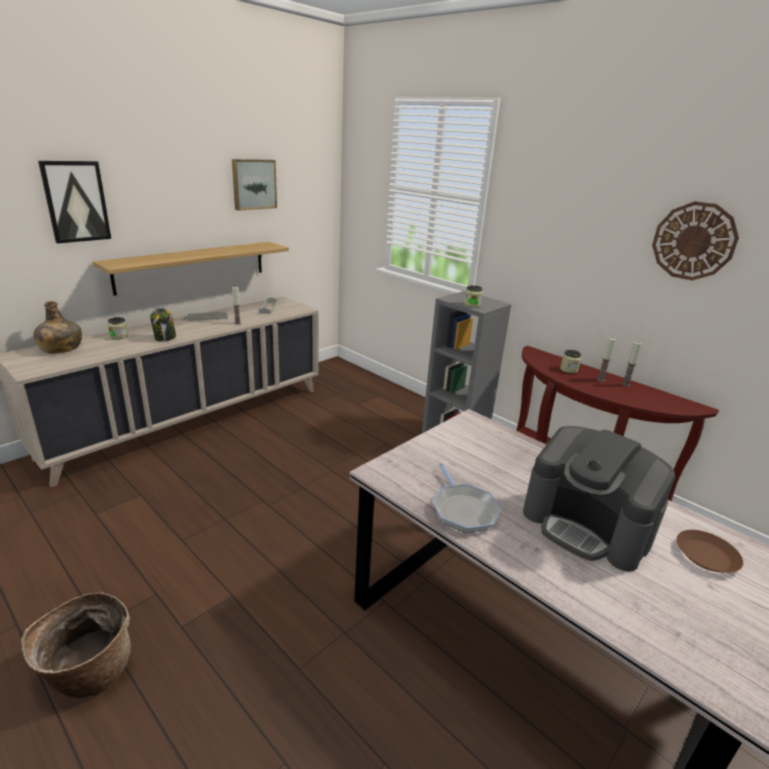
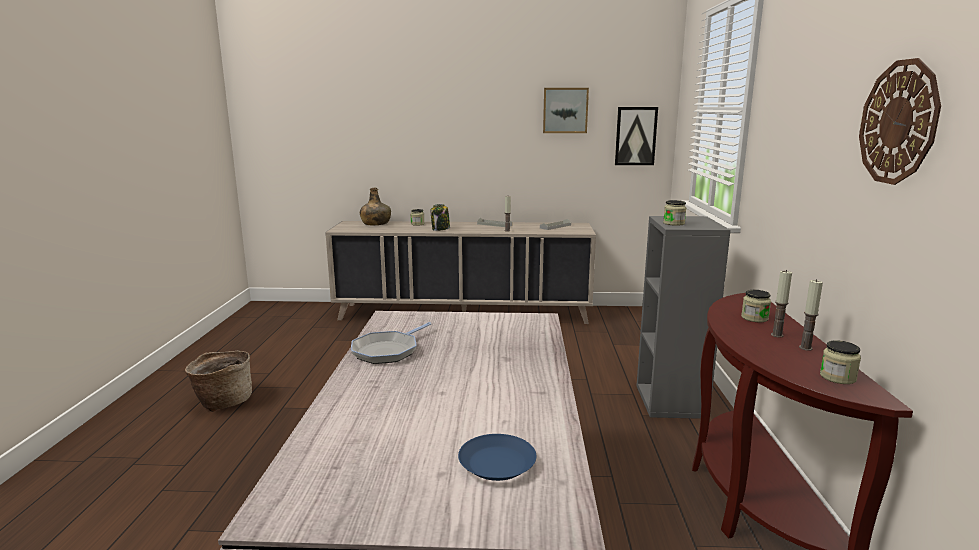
camera: 50 degrees right, 10 degrees down
(76, 201) = (410, 119): picture -> picture (635, 136)
(193, 266) = (496, 179): shelf -> none
(587, 526) = (448, 397): coffee machine -> none
(670, 401) = (837, 377): none -> jar
(706, 556) = (496, 463): brown plate -> blue plate

